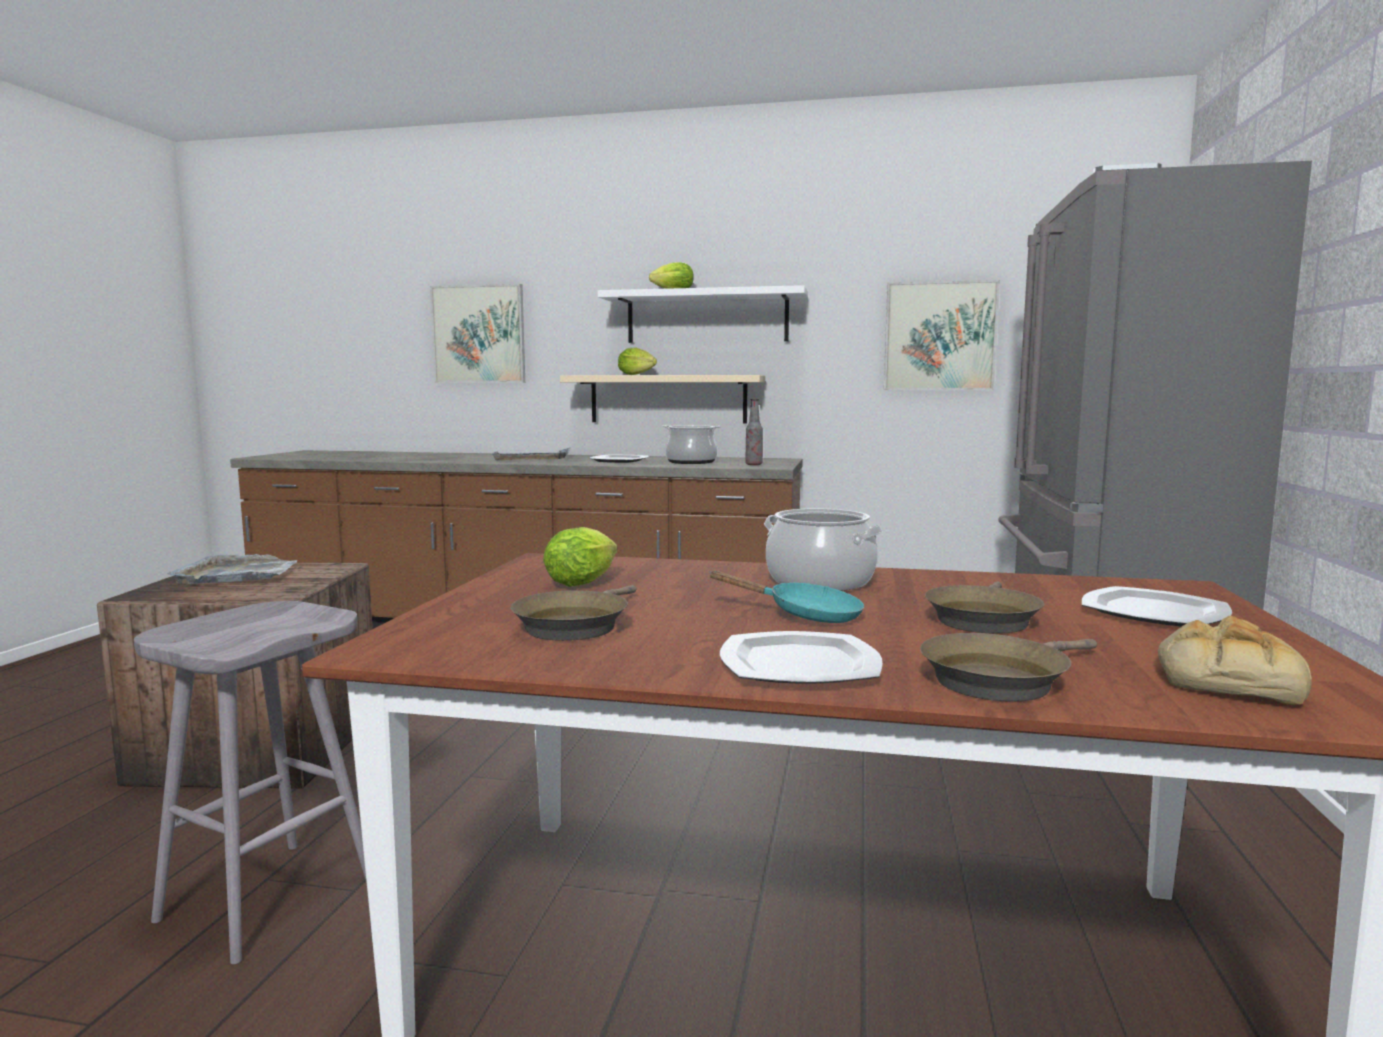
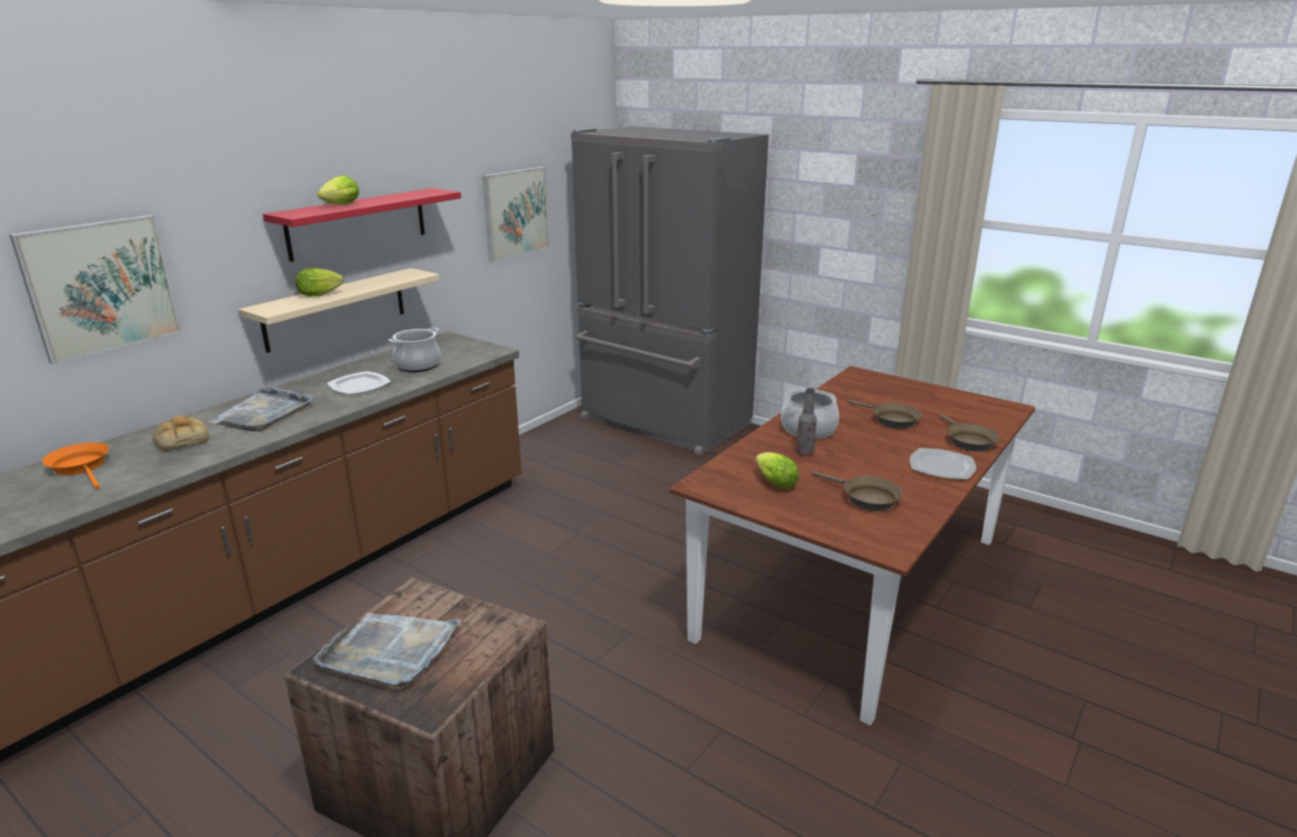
camera: 65 degrees left, 15 degrees up
(268, 896) = (710, 769): grey stool -> none
(409, 454) = (81, 467): none -> orange frying pan
(707, 317) = (358, 223): white shelf -> red shelf
(753, 464) = (470, 352): bottle -> bottle (804, 453)
(805, 615) = (869, 448): turquoise frying pan -> none
(1155, 612) = (894, 391): plate -> none
(1227, 679) = (974, 412): bread -> bread (181, 439)

